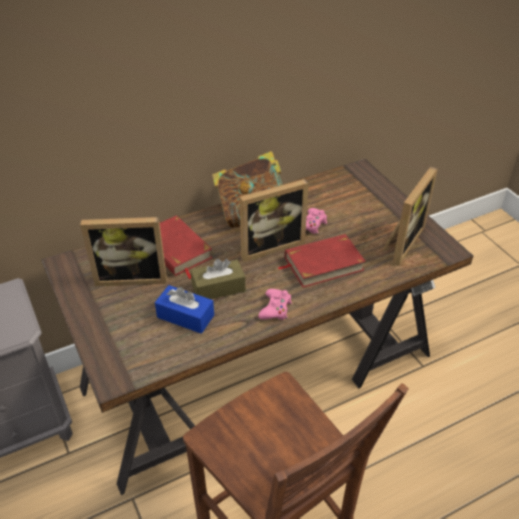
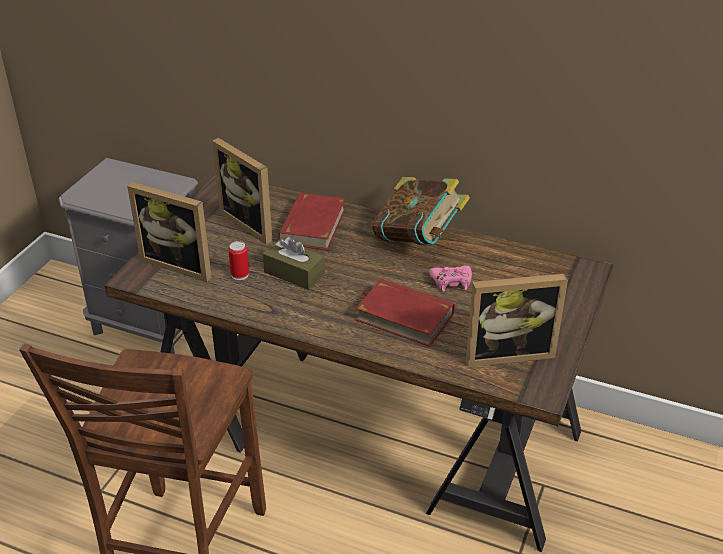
camera: 50 degrees right, 5 degrees down
(185, 316) = (240, 274): blue tissue box -> can
(269, 245) = (387, 272): picture frame -> picture frame (180, 263)
(275, 309) = (308, 318): pink game controller -> none

